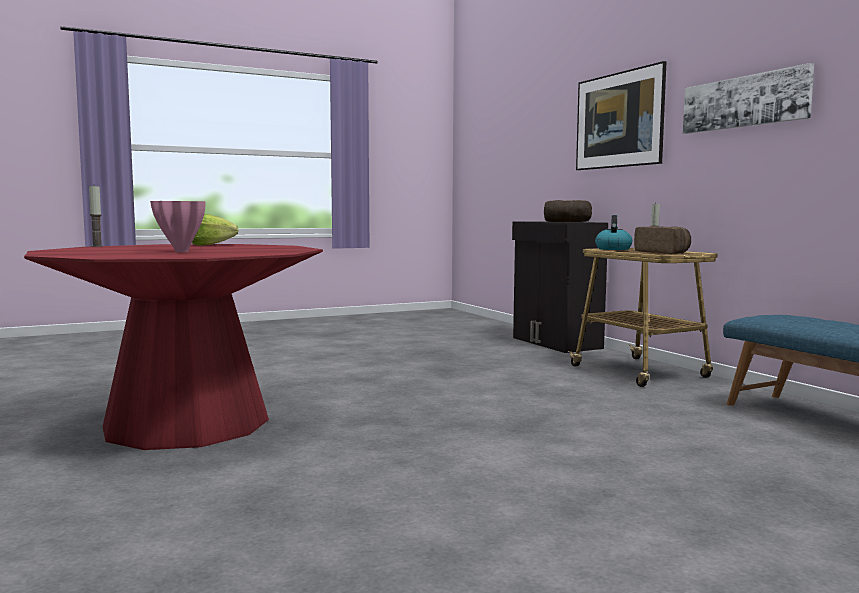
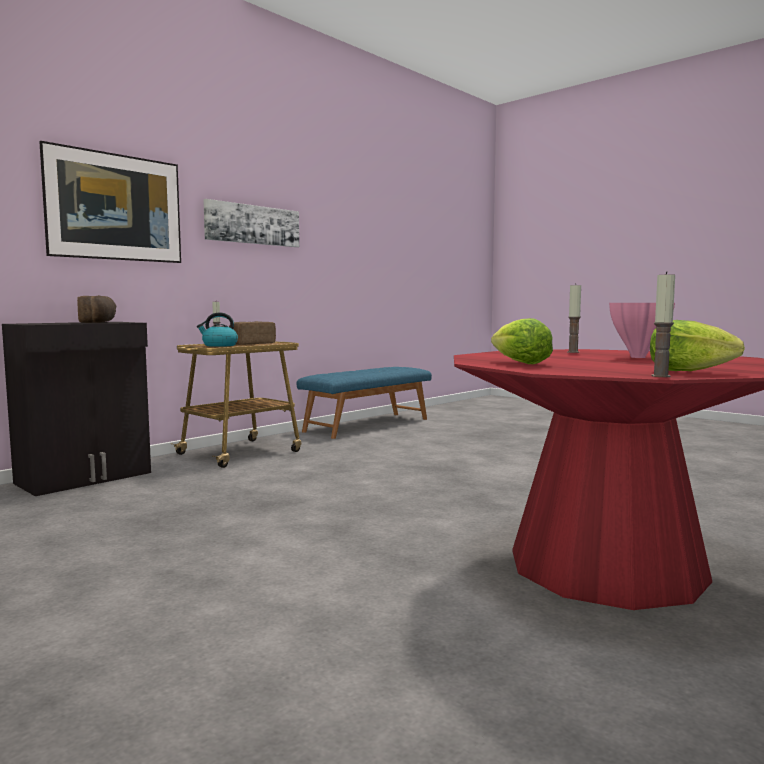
camera: 110 degrees left, 0 degrees up
(95, 248) = (688, 371): none -> lettuce
(260, 251) = (573, 352): none -> candle

